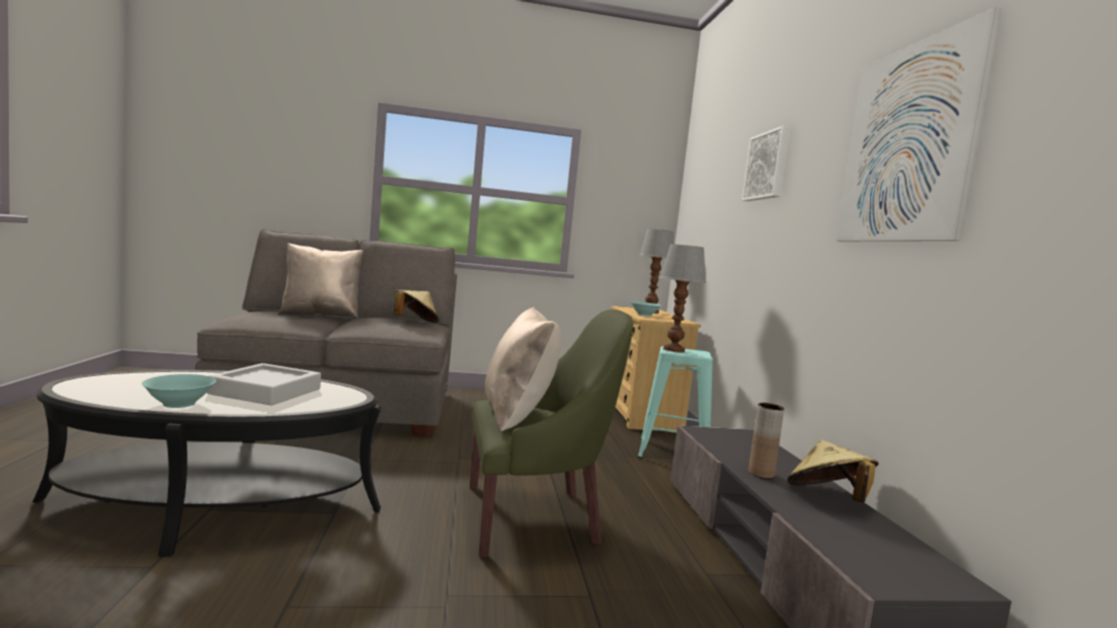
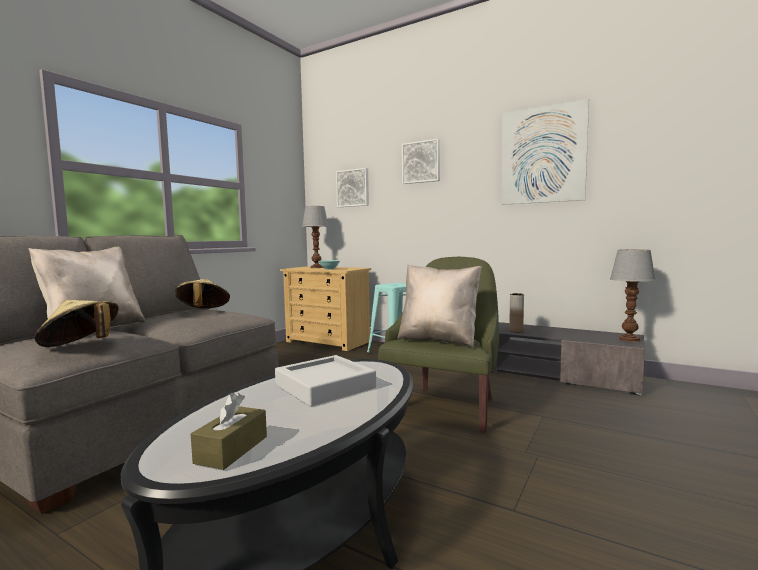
camera: 50 degrees left, 0 degrees up
(107, 388) = (231, 449): none -> brown tissue box
(180, 404) = (340, 417): turquoise bowl -> none
(674, 350) = (390, 285): table lamp -> table lamp (628, 339)
(709, 206) = (353, 188): none -> picture
(827, 498) = (550, 330): beige hat -> beige hat (81, 346)

